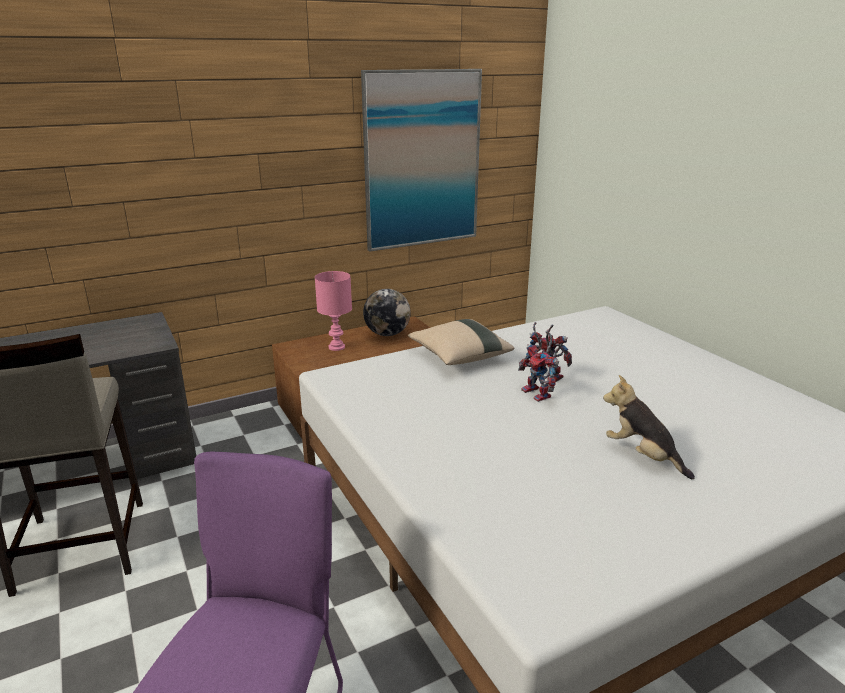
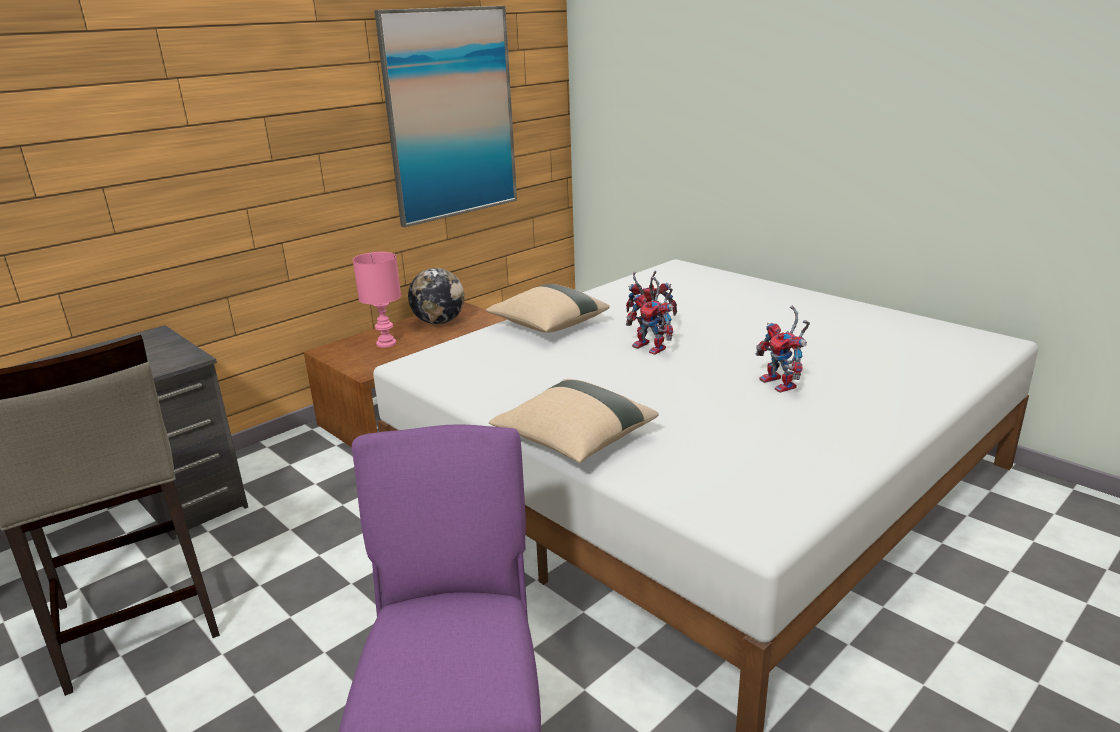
camera: 15 degrees left, 0 degrees up
(421, 477) = (574, 440): none -> beige pillow
(642, 456) = (782, 385): plush toy -> toy robot

